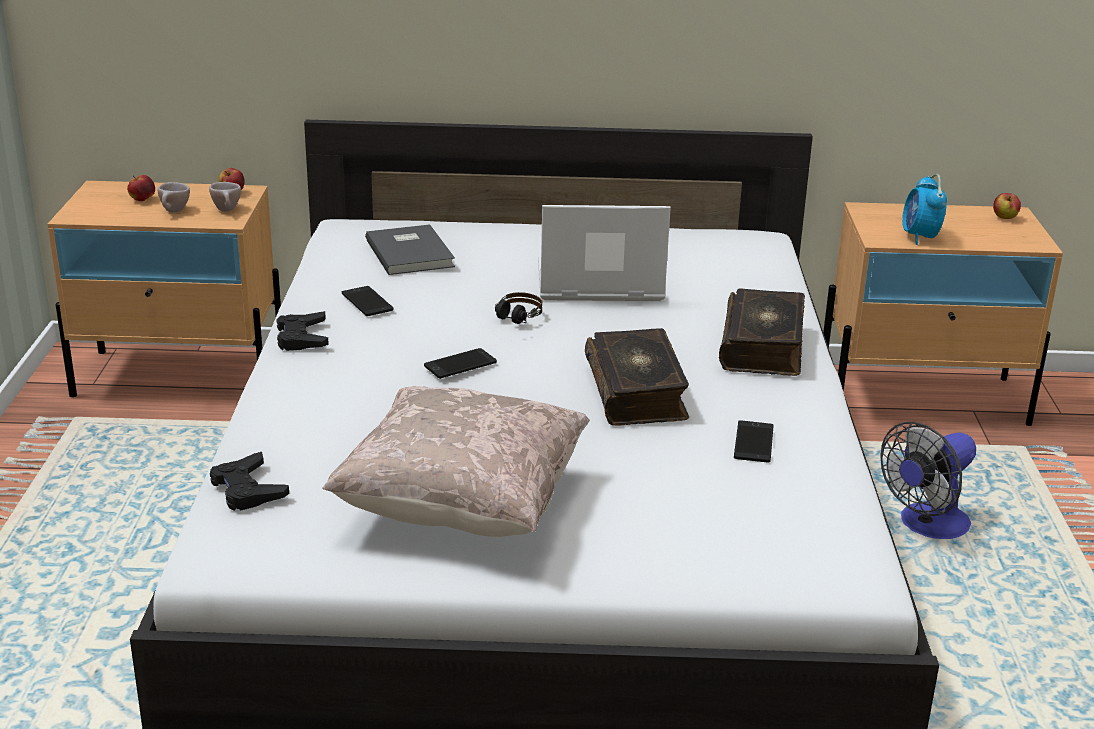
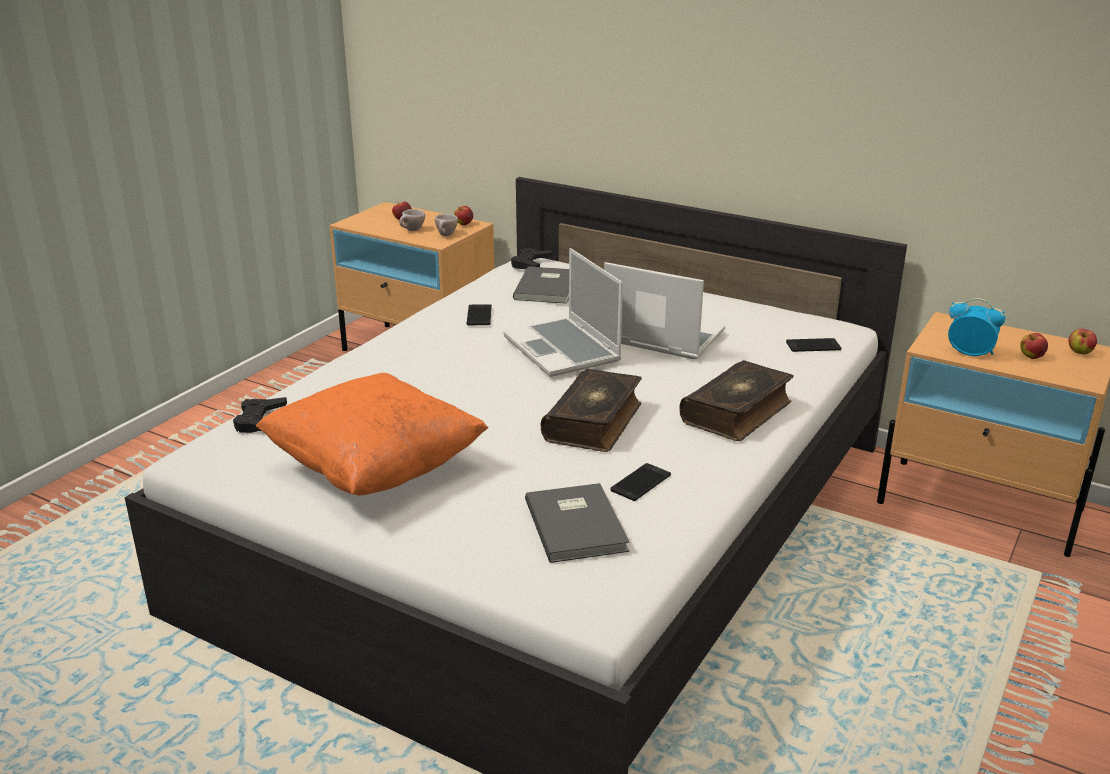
camera: 30 degrees right, 0 degrees up
(302, 338) = (410, 330): black game controller -> black game controller (530, 263)
(460, 364) = (490, 372): phone -> phone (813, 346)
(462, 507) = (375, 470): beige pillow -> orange pillow
(514, 320) = (564, 350): headphones -> laptop
(746, 501) = (578, 524): none -> grey book
(920, 237) = (969, 353): alarm clock -> alarm clock turned 90 degrees clockwise
(926, 527) = (876, 612): fan -> none
(972, 230) = (1031, 357): none -> apple

